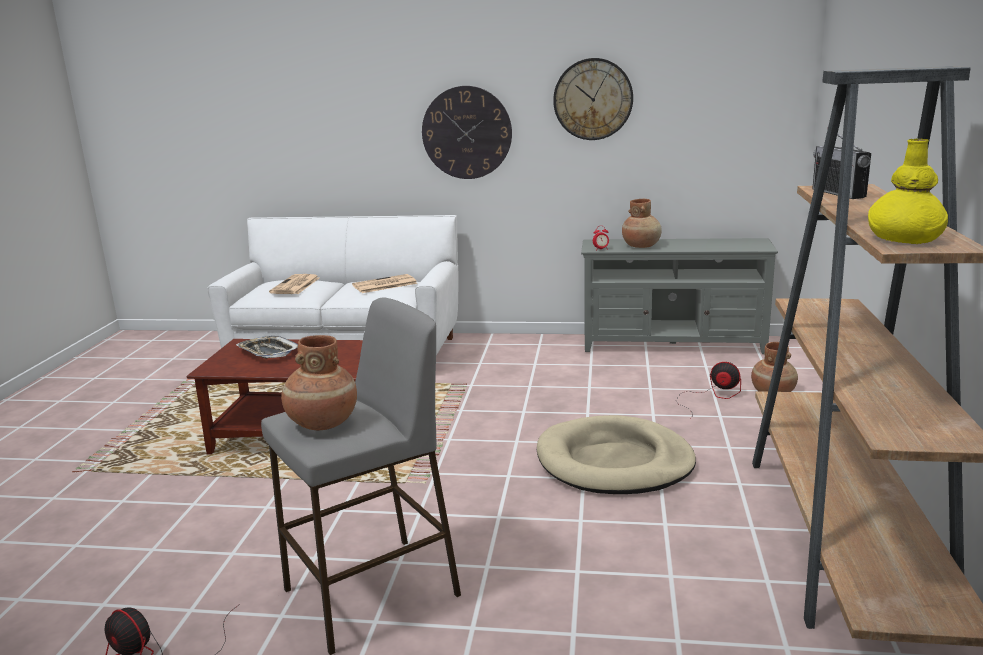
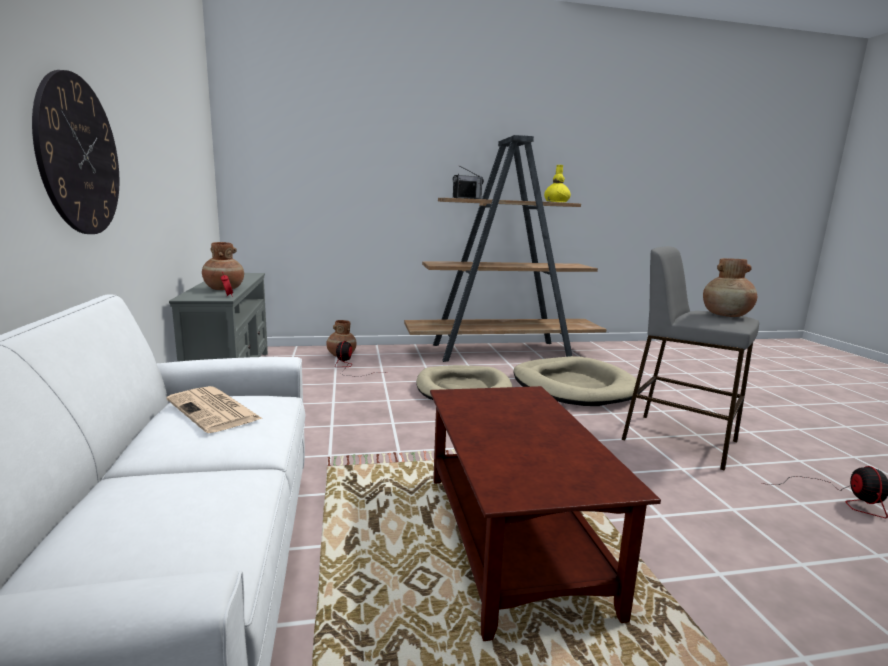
camera: 110 degrees left, 5 degrees down
(268, 352) = (521, 456): tray -> none
(295, 285) = (164, 503): newspaper -> none
(593, 99) = (152, 132): wall clock -> none
(612, 565) = (573, 386): none -> beige dog bed

